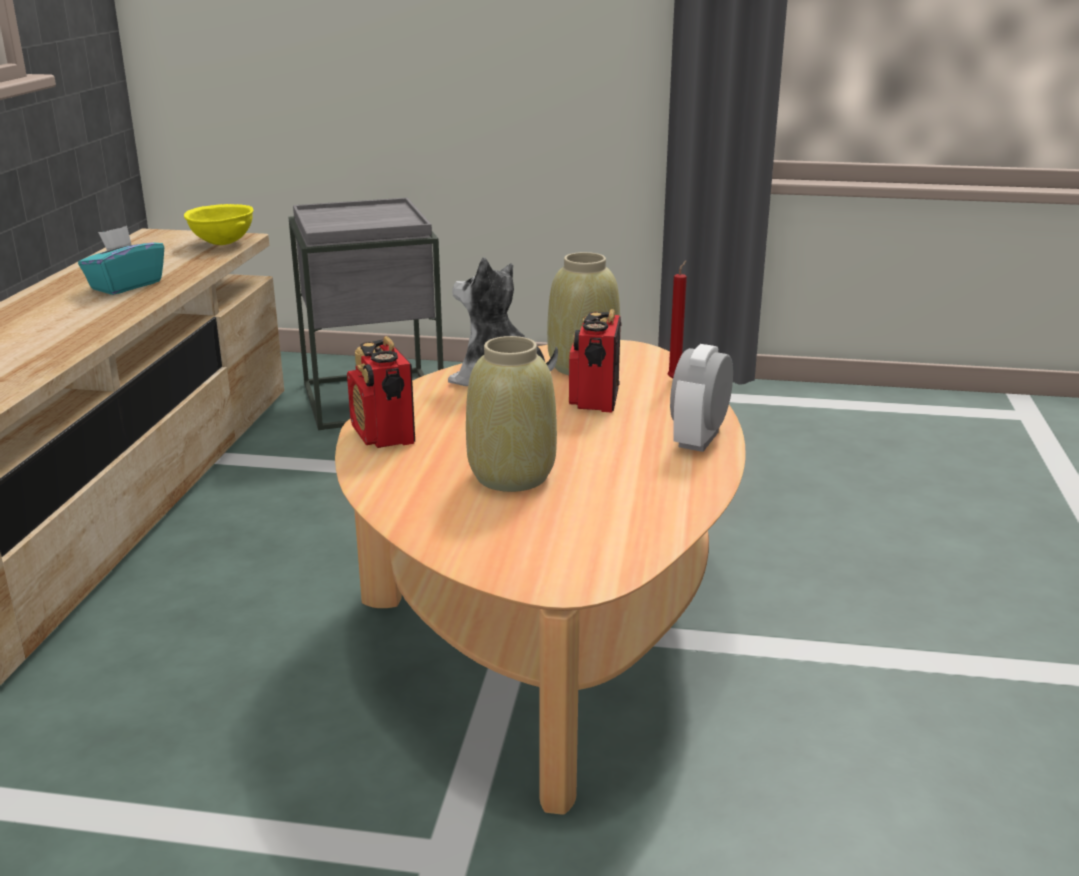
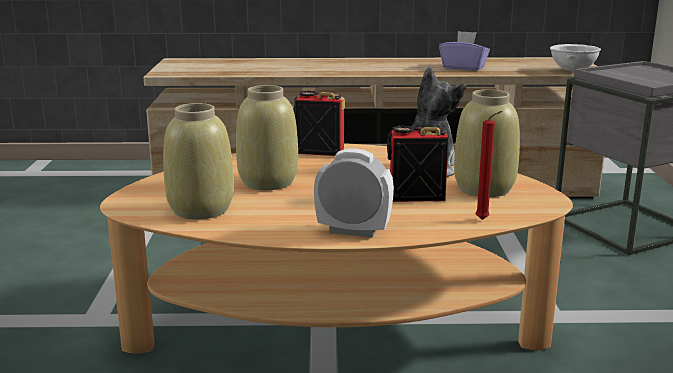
camera: 80 degrees right, 5 degrees down
(126, 285) = (463, 67): turquoise tissue box -> purple tissue box
(222, 244) = (572, 71): yellow bowl -> white bowl
(383, 435) = (320, 151): radio -> radio turned 45 degrees clockwise
(612, 525) = (200, 210): none -> beige vase

